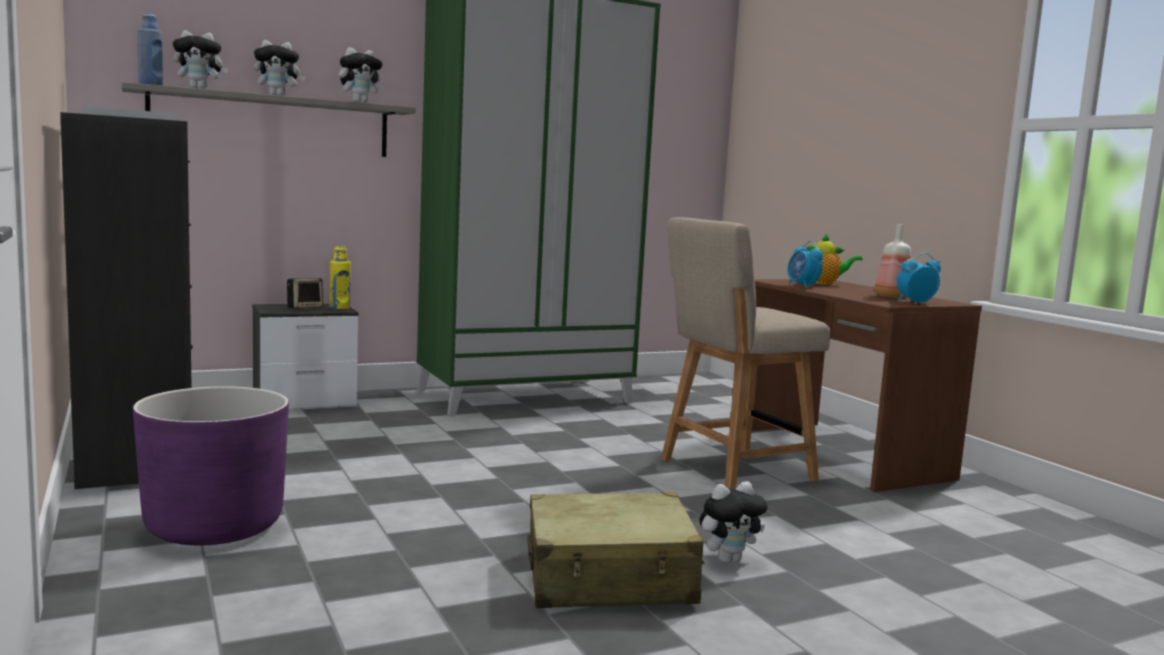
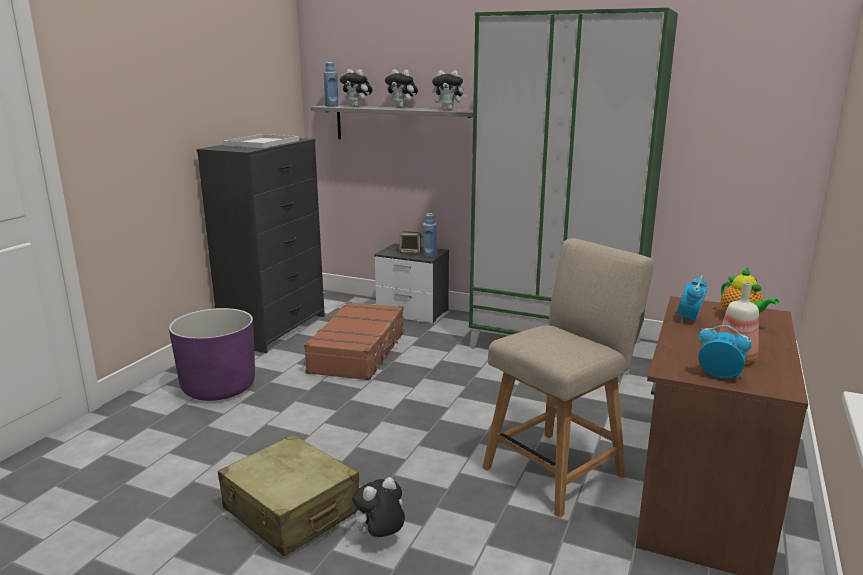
camera: 50 degrees right, 10 degrees up
(331, 447) = (359, 352): none -> brown suitcase
(339, 308) = (430, 255): yellow bottle -> blue bottle
(728, 559) = (379, 538): plush toy -> plush toy turned 120 degrees clockwise
(731, 470) = (558, 469): beige chair -> beige chair turned 120 degrees clockwise

